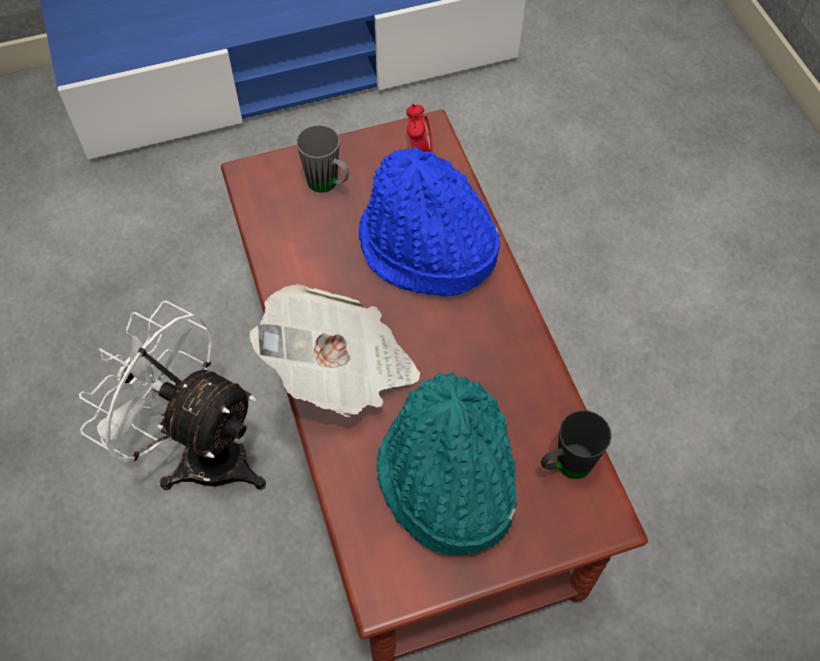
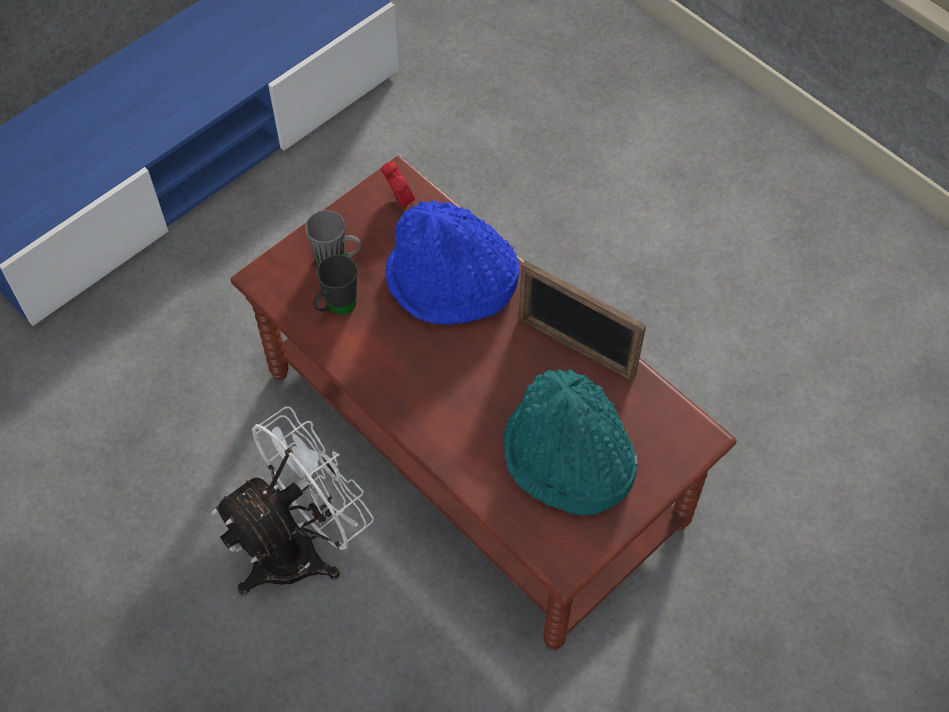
camera: 25 degrees left, 0 degrees up
(200, 451) = (301, 547): white fan -> white fan turned 135 degrees clockwise
(341, 370) = (437, 410): newspaper -> none
(519, 364) = (575, 347): none -> picture frame
(565, 467) = (651, 411): black mug -> black mug (336, 308)

